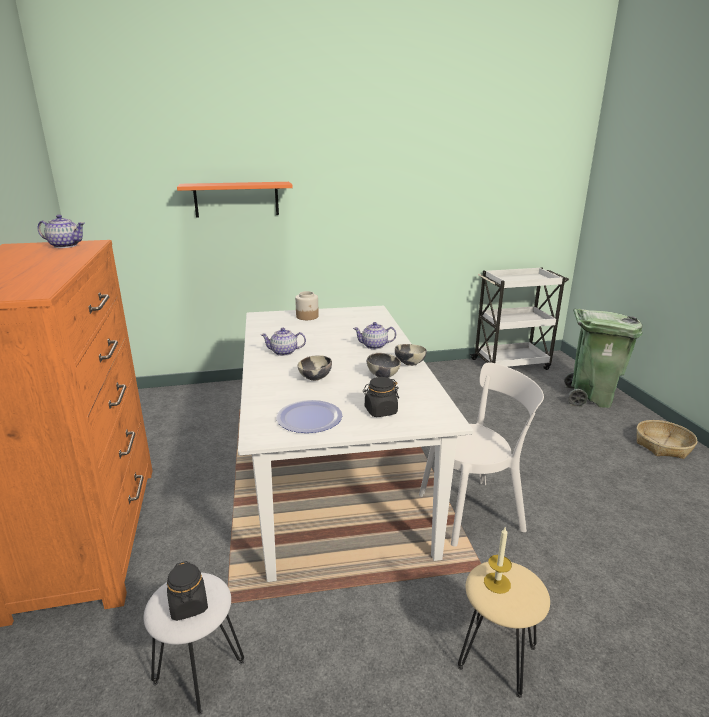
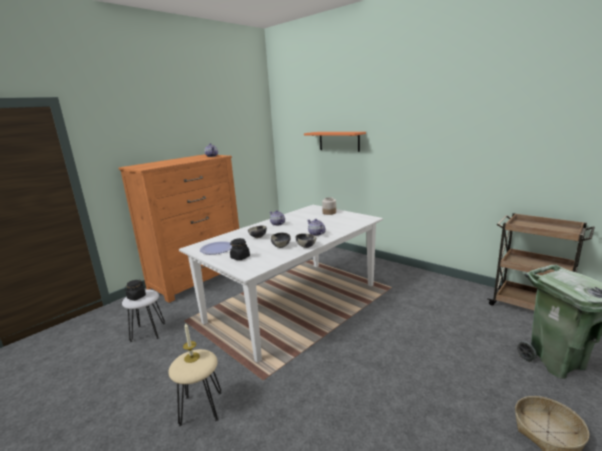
camera: 55 degrees right, 5 degrees down
(475, 511) = (313, 358): white chair -> none
(511, 364) = (530, 306): white cart -> brown cart

